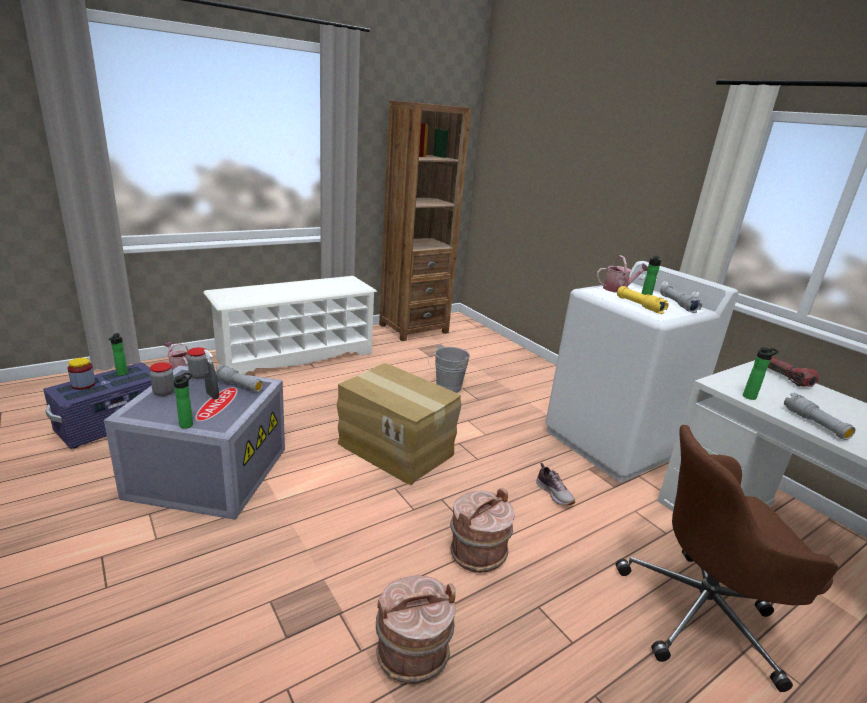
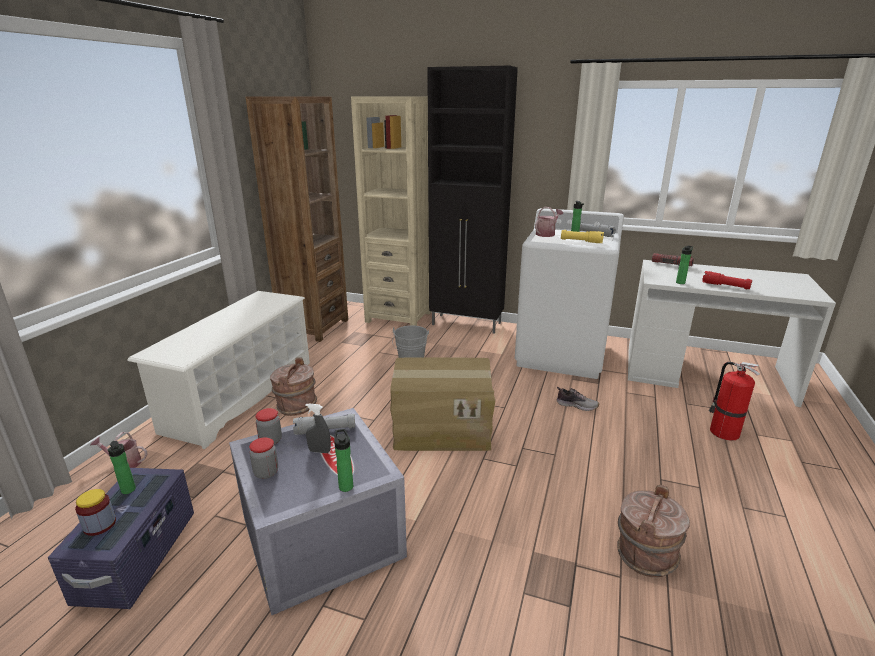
camera: 35 degrees left, 0 degrees up
(477, 552) = (590, 469): brown bucket -> brown bucket (296, 406)
(495, 346) = (398, 317): none -> beige bookcase
(552, 375) = (467, 324): none -> black cabinet
(703, 613) = (723, 431): brown office chair -> fire extinguisher
(815, 424) = (725, 286): grey flashlight -> red flashlight

